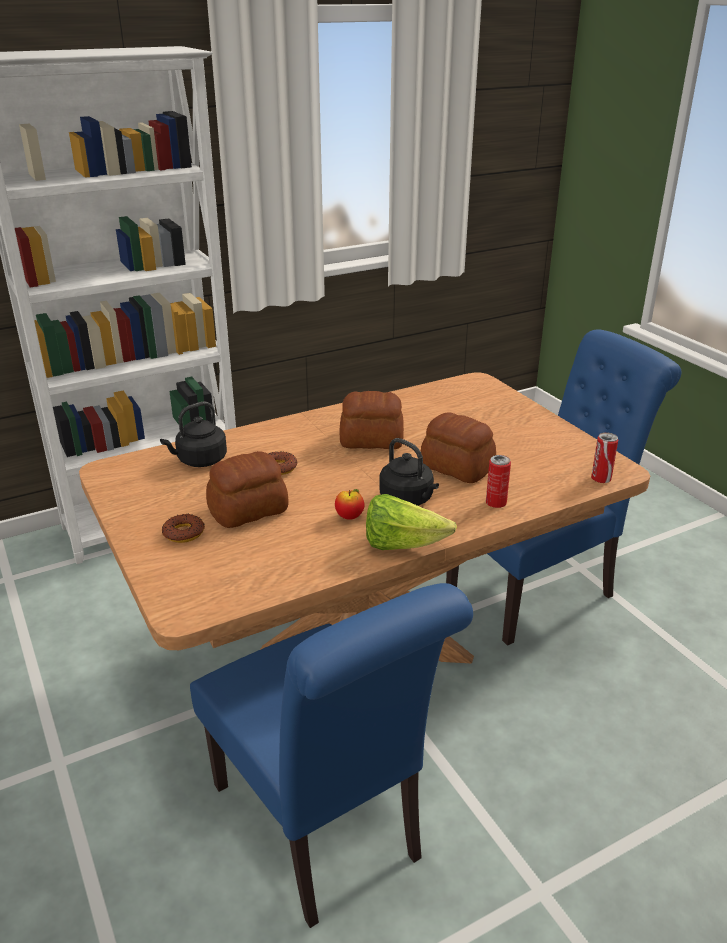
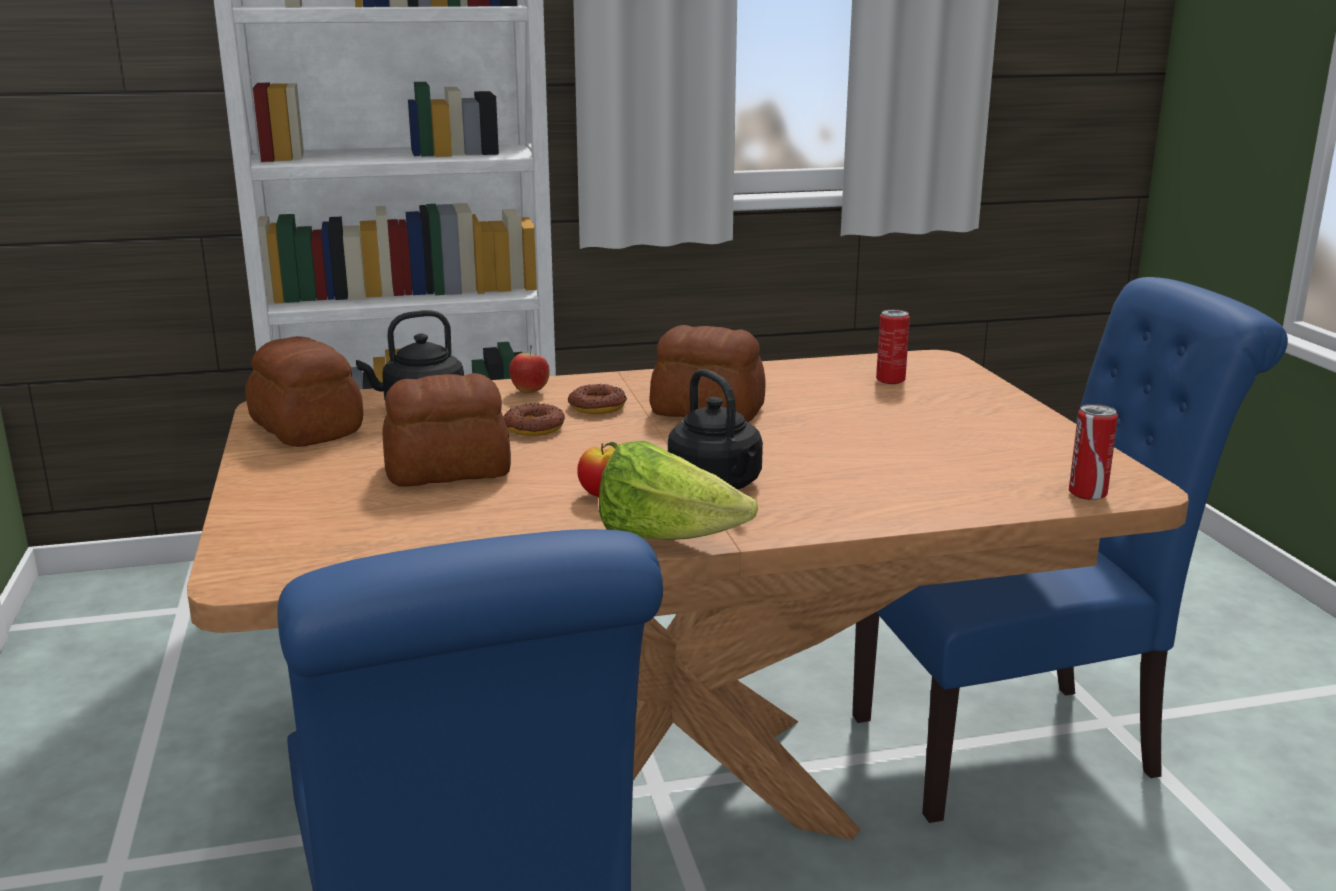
camera: 15 degrees right, 10 degrees down
(184, 533) = (328, 485): donut -> donut (597, 407)
(258, 437) = (529, 392): none -> apple
(457, 468) = (829, 455): bread -> bread (306, 429)
(496, 503) = (869, 505): can -> can (890, 380)

